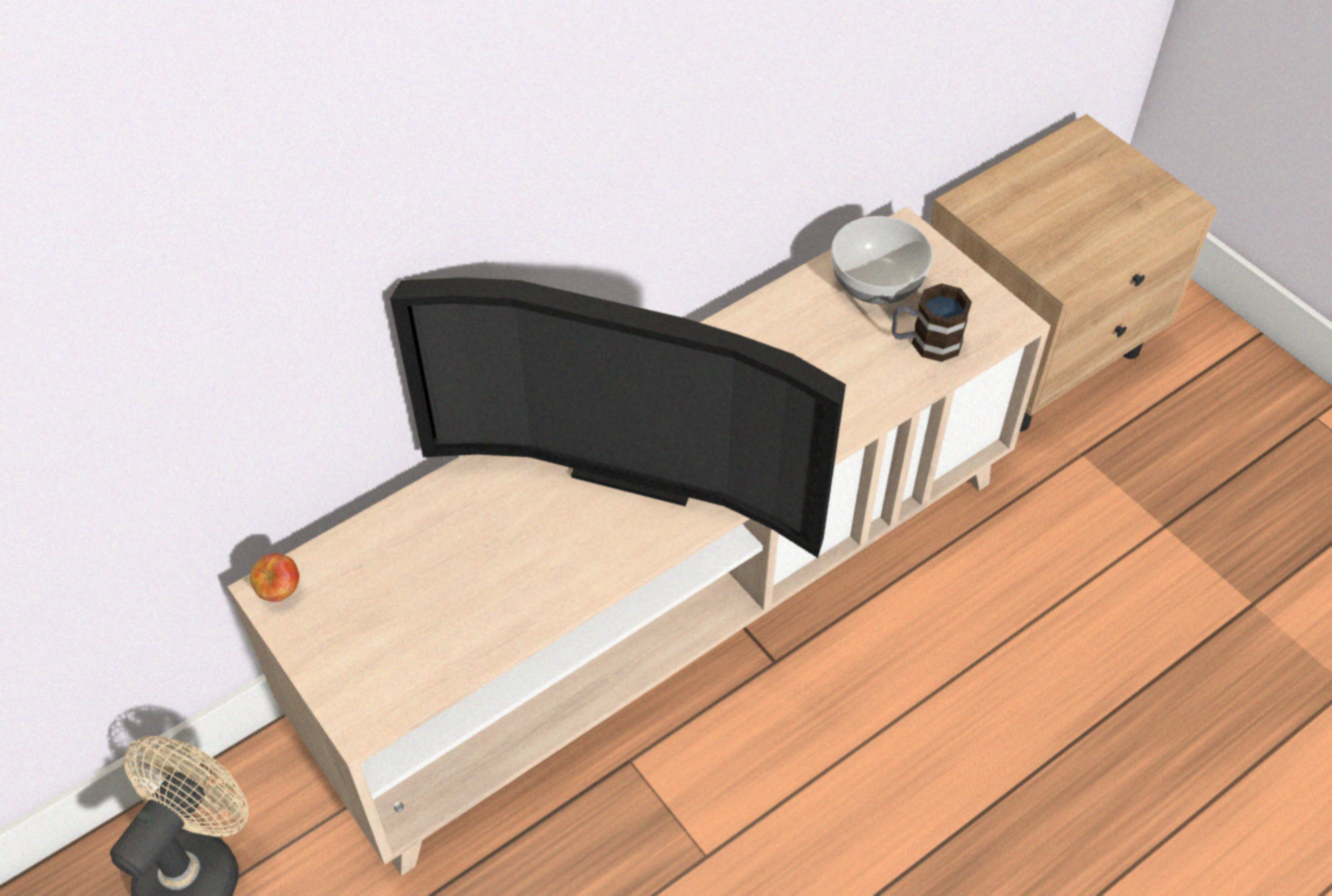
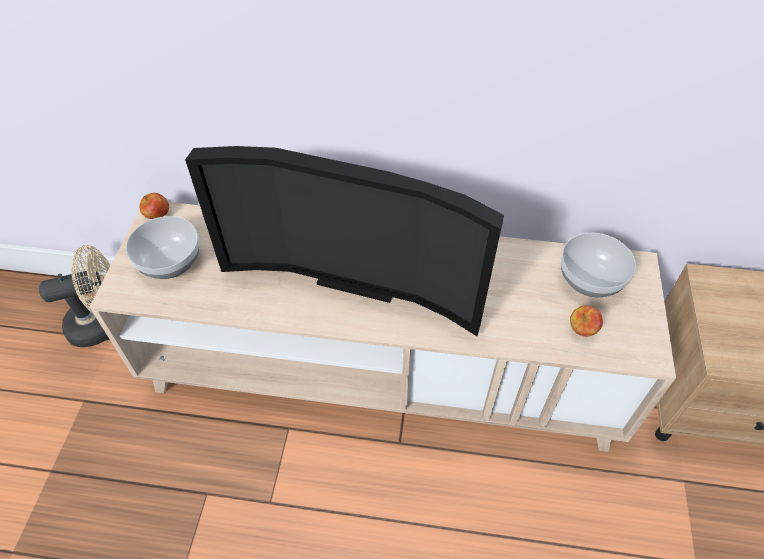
camera: 45 degrees right, 0 degrees up
(380, 629) = (170, 261): none -> bowl
(636, 464) = (358, 276): television -> television turned 45 degrees counterclockwise
(925, 342) = (582, 330): mug -> apple

